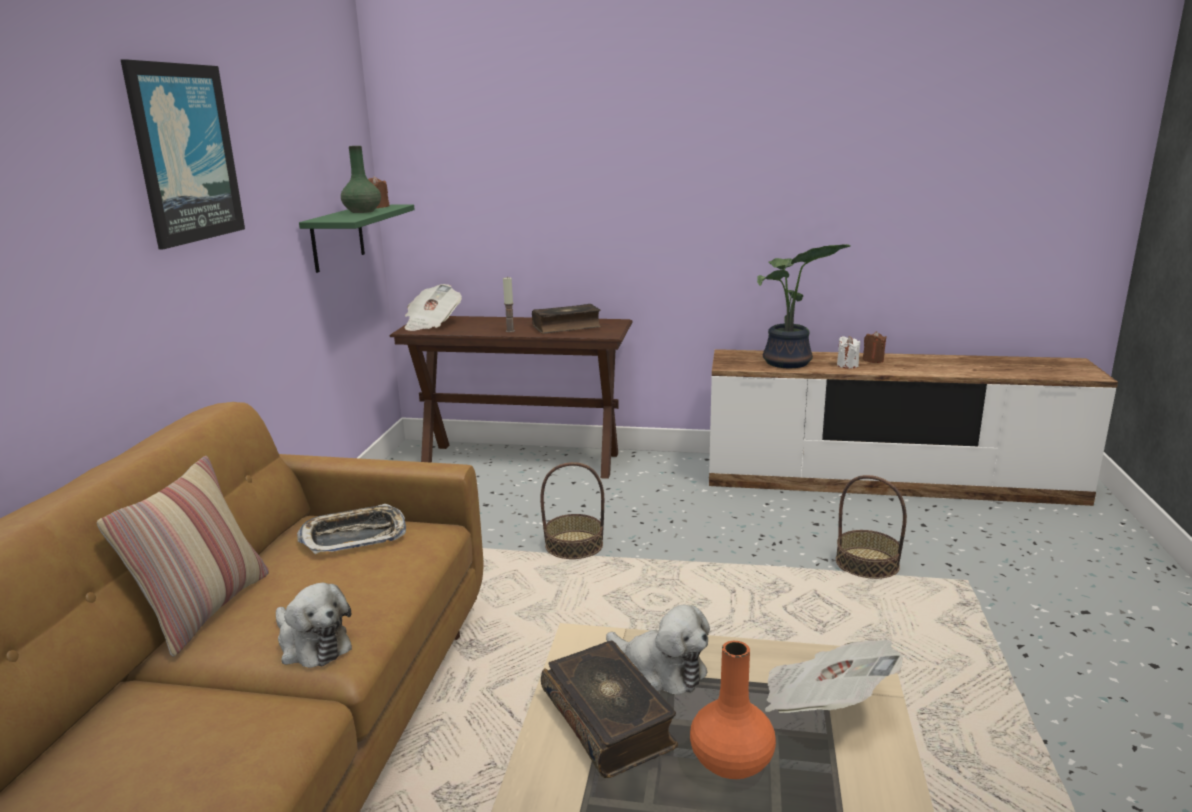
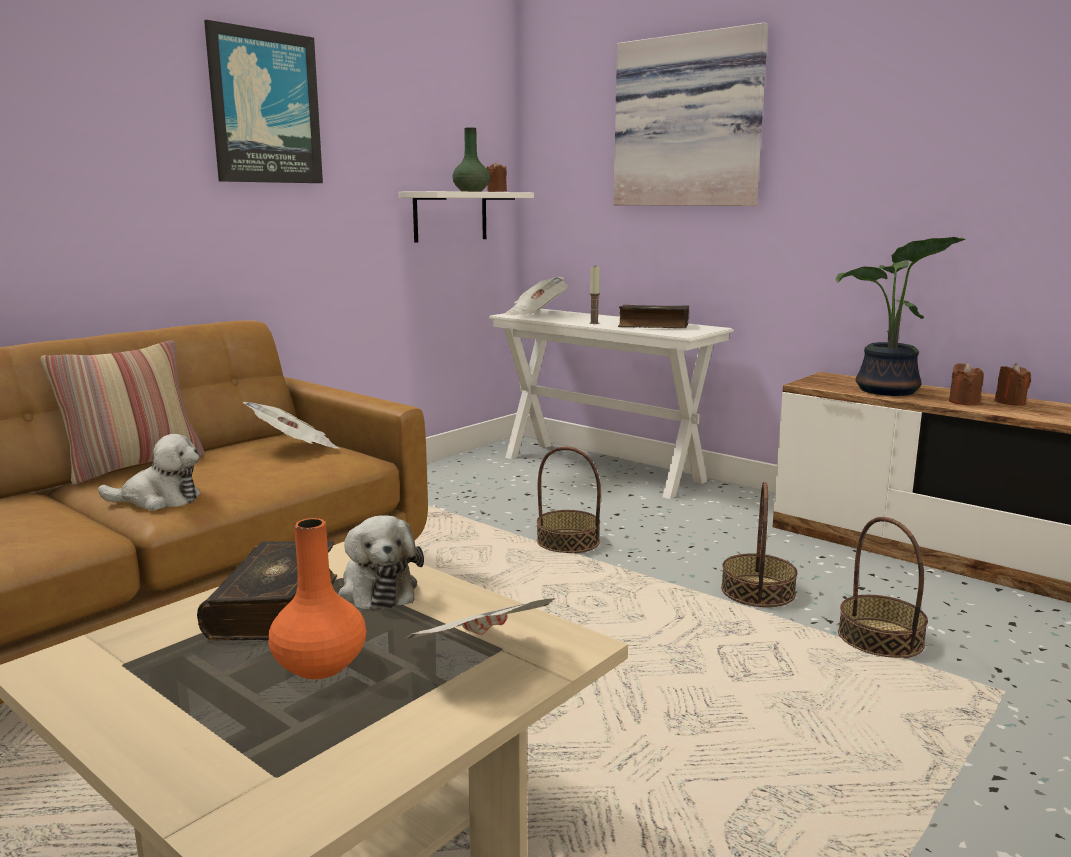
camera: 30 degrees right, 5 degrees down
(312, 644) = (159, 500): plush toy -> plush toy turned 75 degrees counterclockwise
(337, 238) = (450, 216): green shelf -> white shelf
(354, 536) = (295, 448): tray -> newspaper
(521, 460) = (602, 469): brown console table -> white console table
(572, 136) = (689, 122): none -> picture
(757, 548) = (758, 591): none -> basket
(847, 365) = (963, 402): white candle -> brown candle

